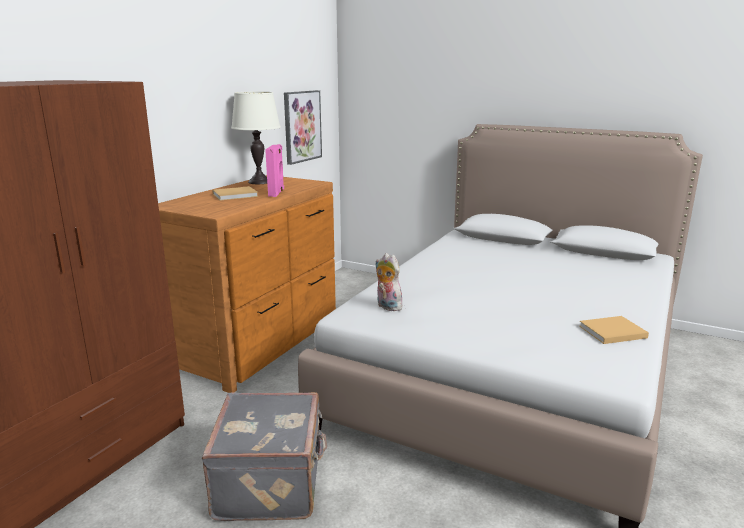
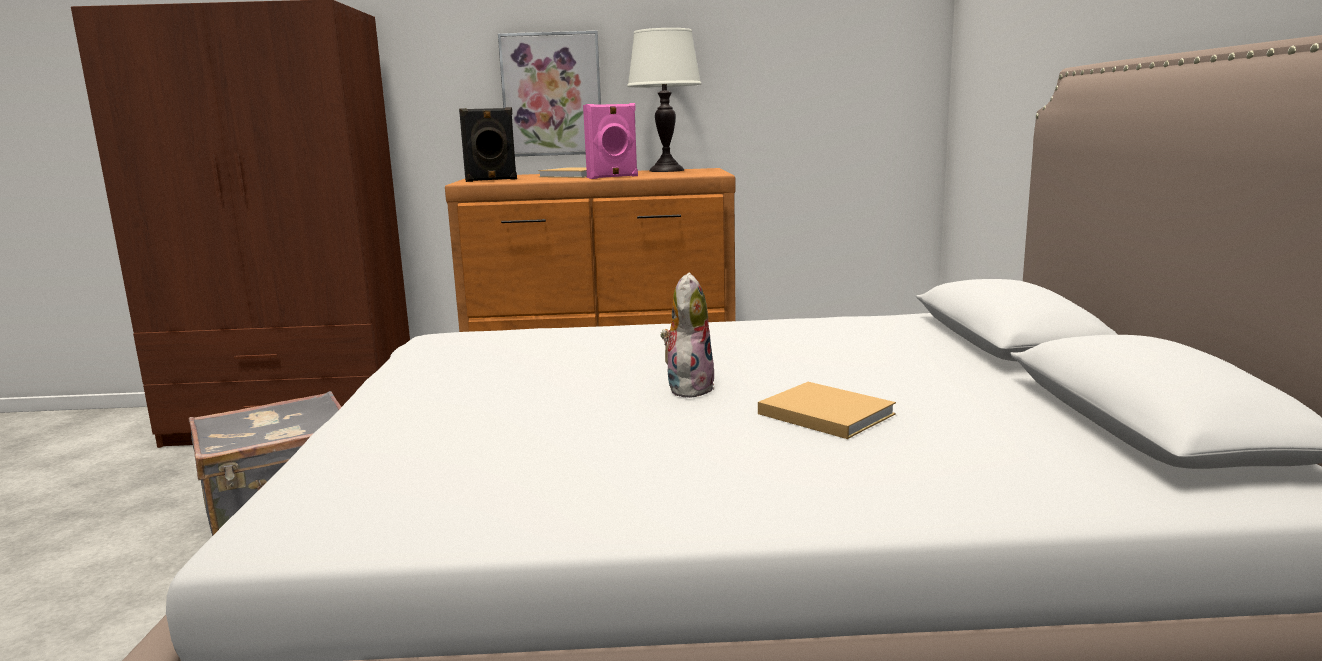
camera: 60 degrees right, 5 degrees down
(211, 209) = (491, 180): none -> black speaker
(302, 126) = (826, 97): picture -> picture (552, 94)
(387, 306) = (482, 342): plush toy -> plush toy (688, 387)
(611, 332) = (525, 493): beige book -> beige book (822, 413)

